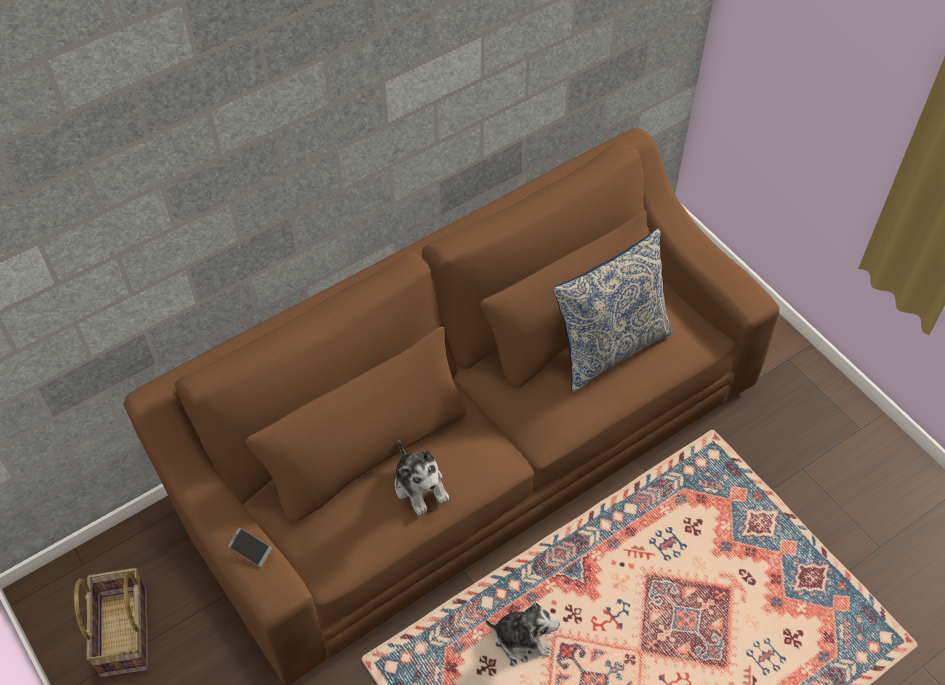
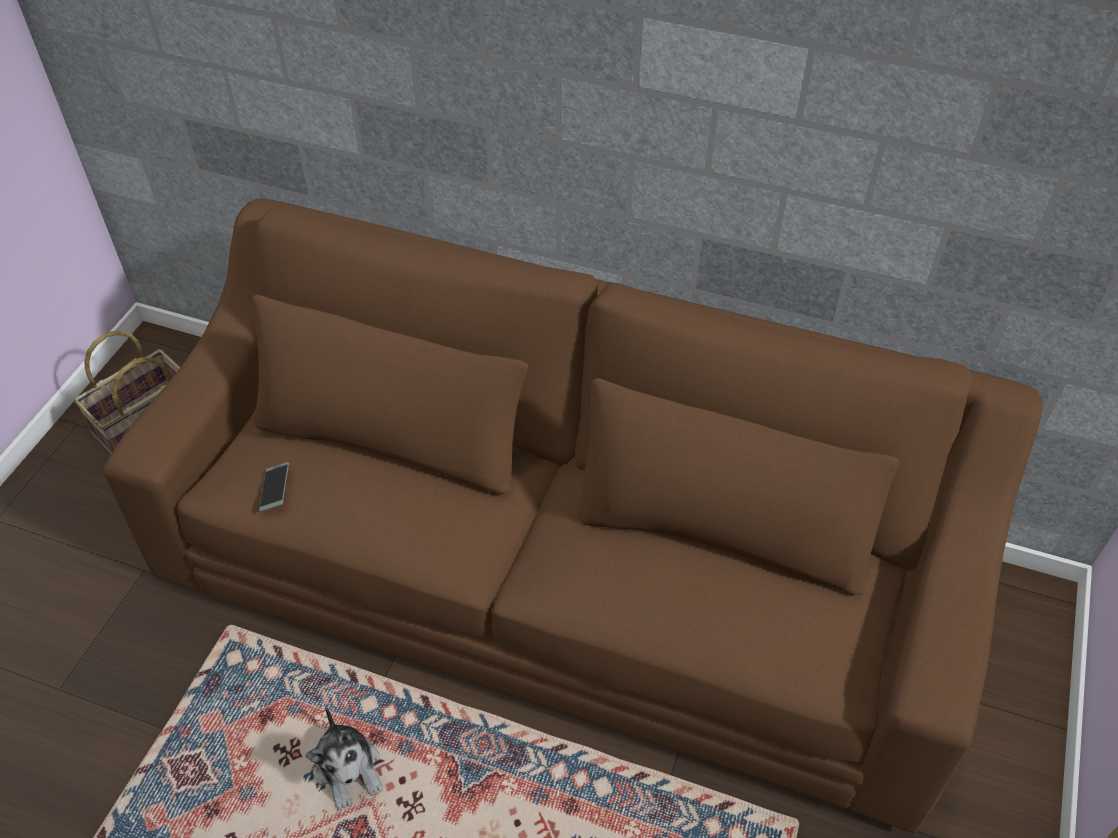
camera: 55 degrees right, 5 degrees down
(250, 549) = (180, 401): phone -> phone (275, 490)
(420, 486) = (369, 504): plush toy -> none
(609, 347) = (717, 578): pillow -> none

